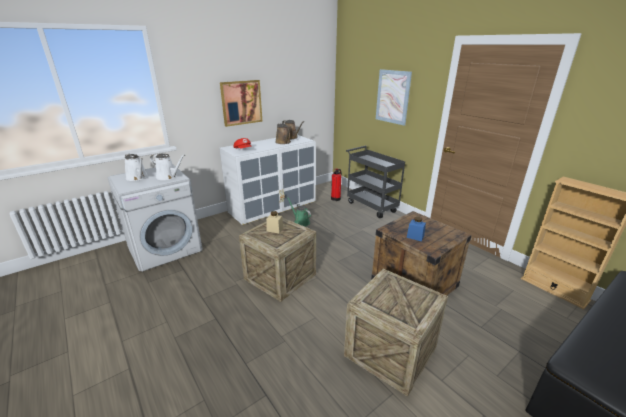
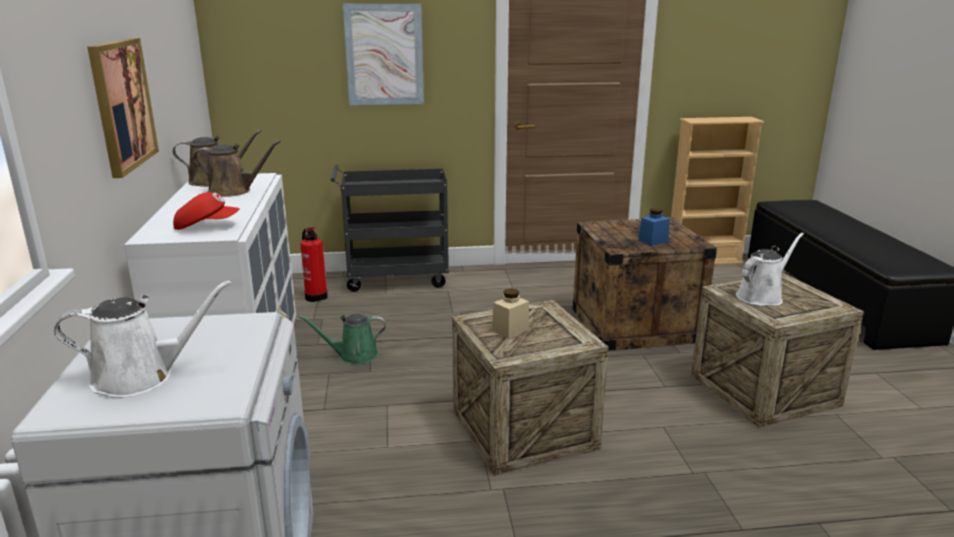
camera: 60 degrees left, 5 degrees down
(168, 176) = (219, 333): white watering can -> white watering can (762, 296)

